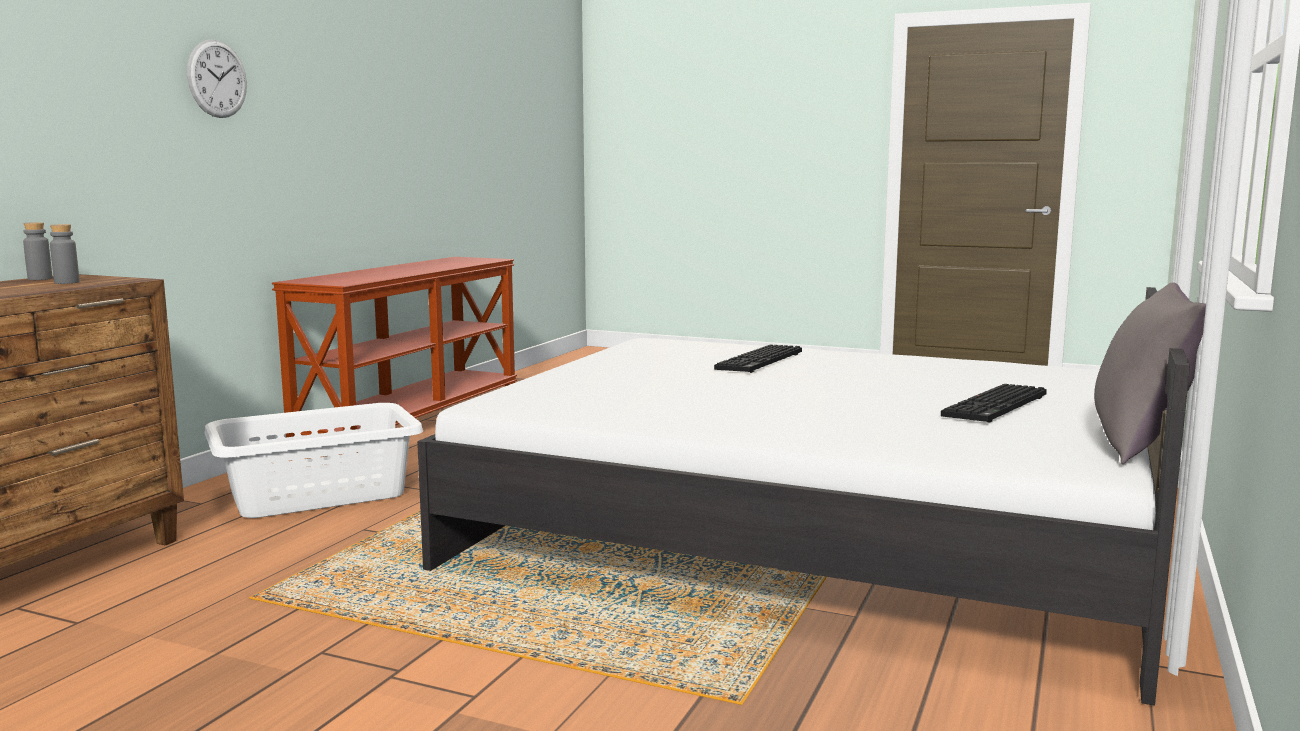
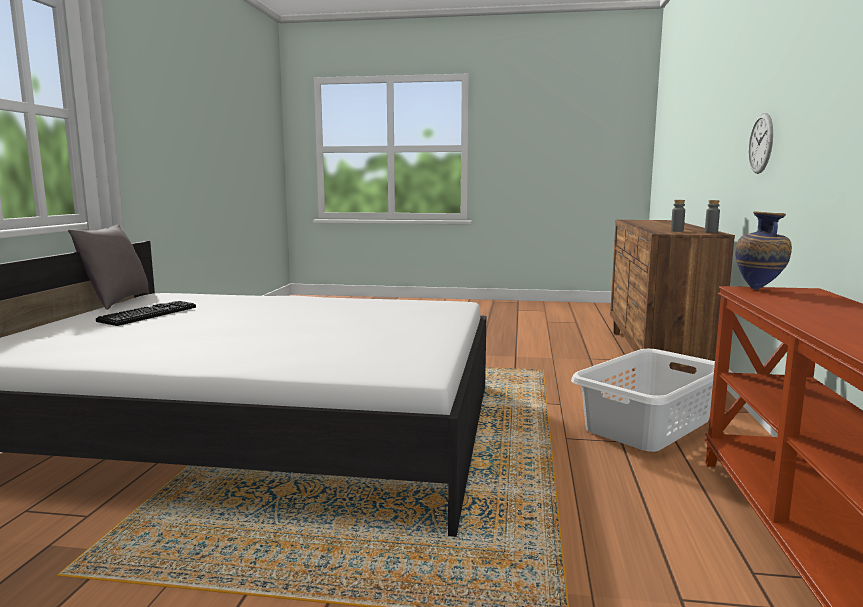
camera: 165 degrees right, 0 degrees up
(217, 79) = (828, 75): wall clock -> wall clock (761, 143)
(332, 282) = (759, 289): none -> vase
(761, 361) = (287, 342): keyboard -> none

